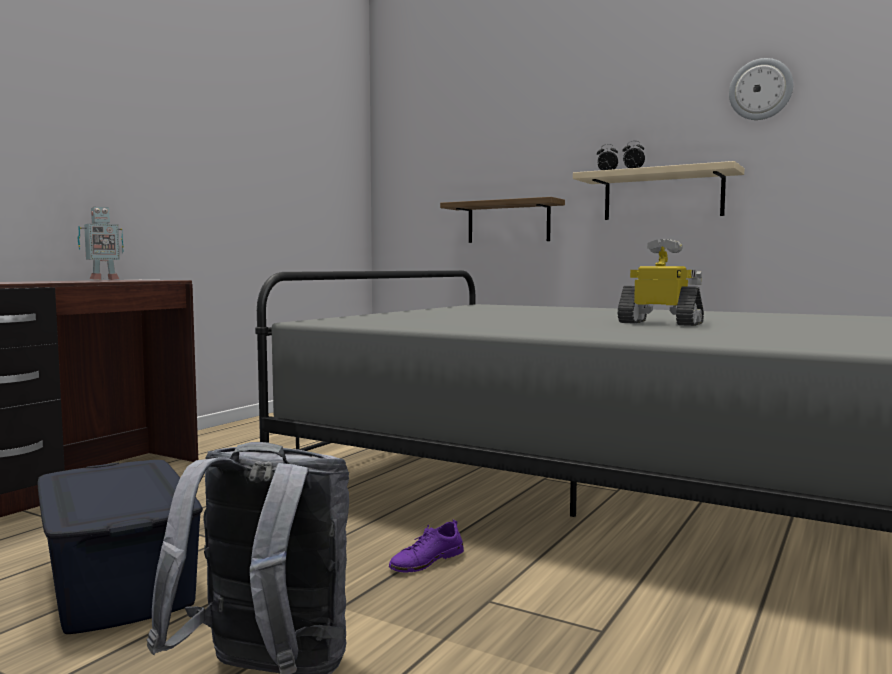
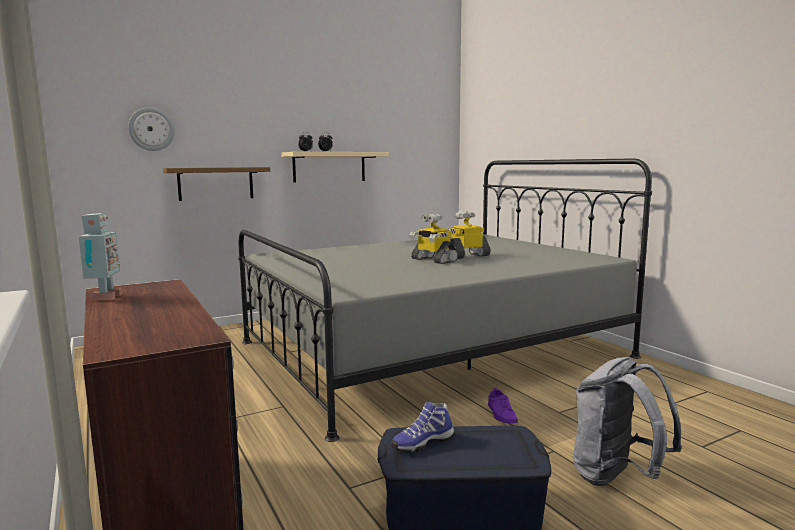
camera: 60 degrees left, 5 degrees up
(124, 473) = (422, 443): none -> shoe
(587, 320) = (433, 260): none -> toy robot
(760, 89) = (378, 107): wall clock -> wall clock (151, 129)

